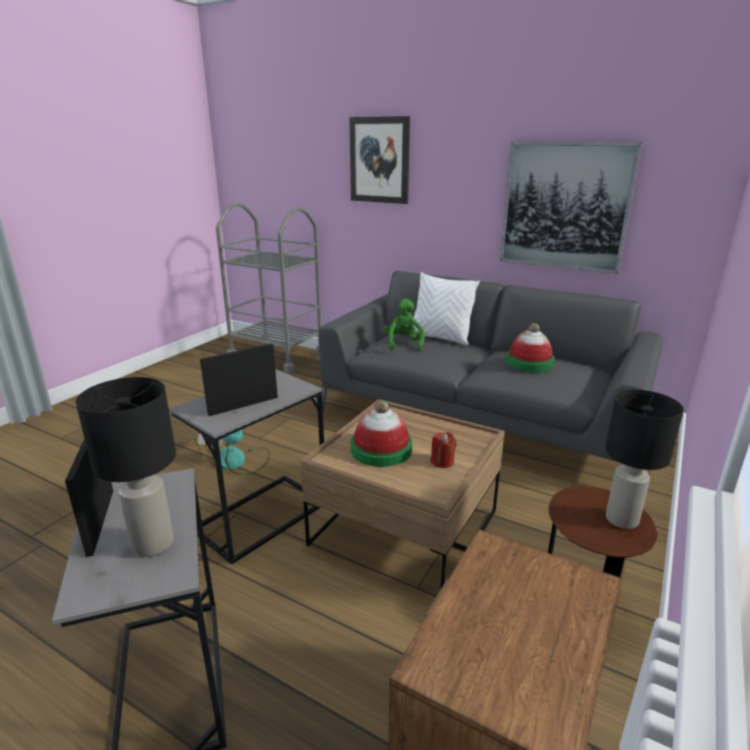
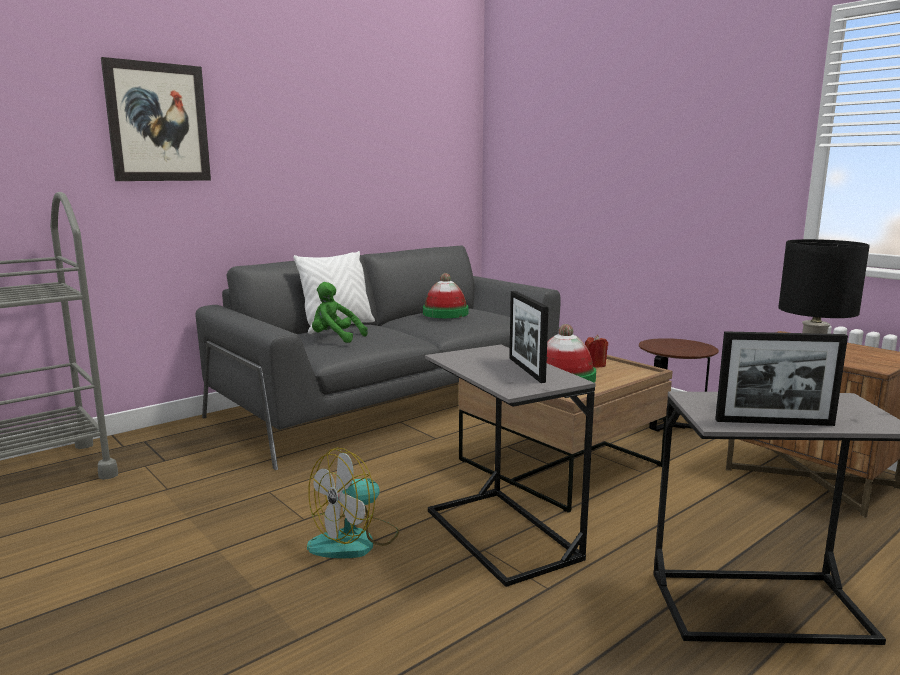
camera: 70 degrees left, 10 degrees down
(565, 206) = (378, 172): picture -> none
(621, 519) = (680, 343): black table lamp -> none

